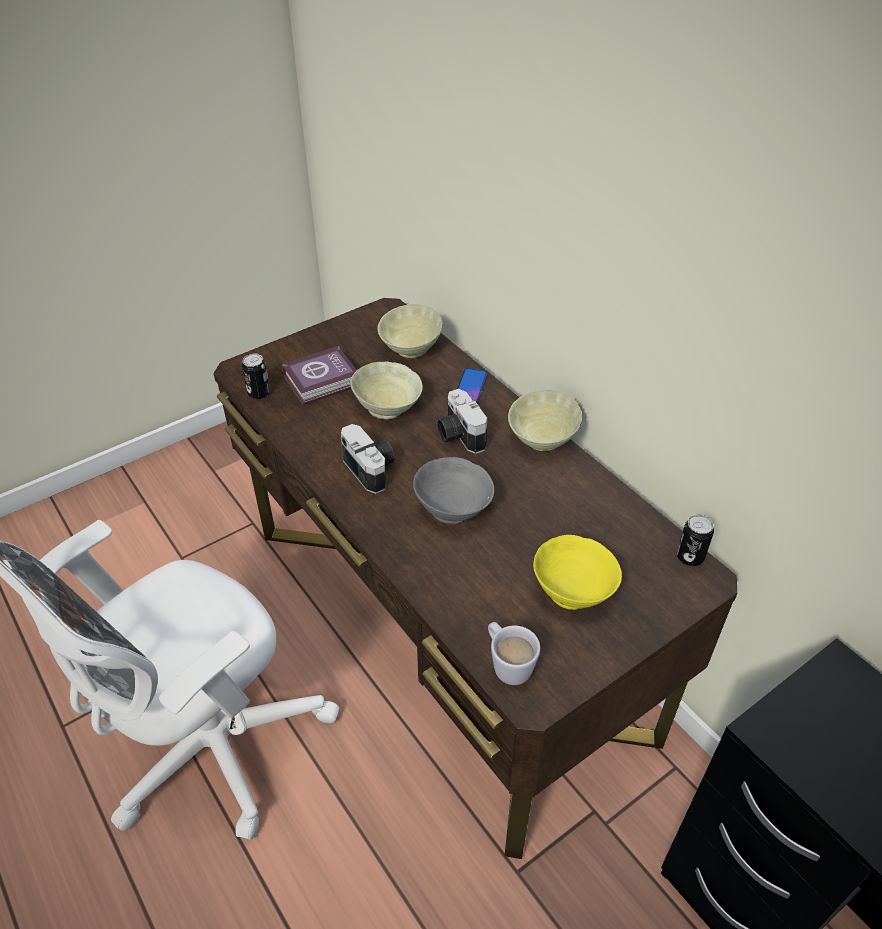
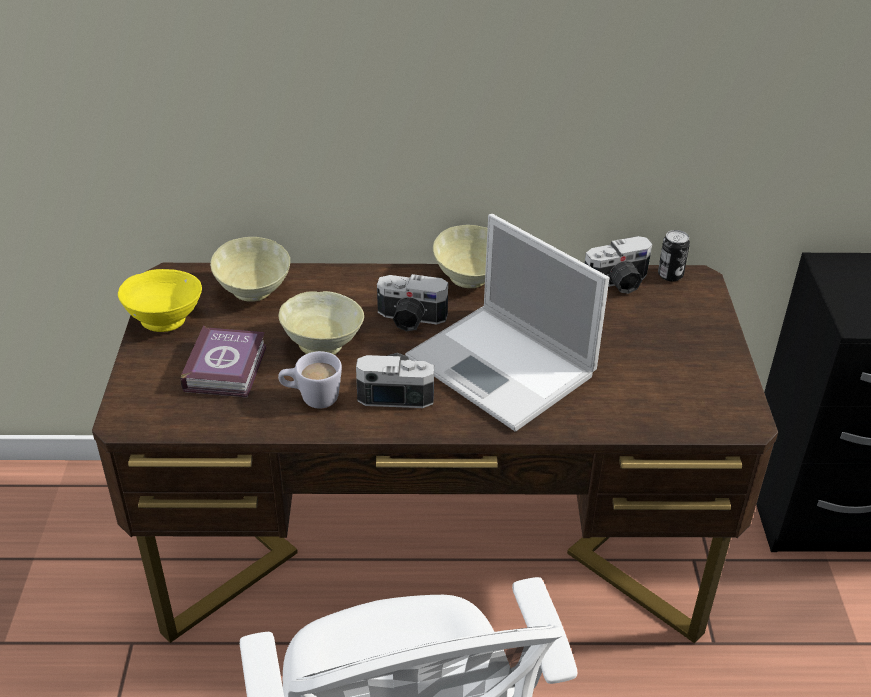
camera: 55 degrees left, 5 degrees down
(259, 392) = (187, 420): can -> none
(453, 511) = (503, 367): grey bowl -> laptop
(470, 387) = (354, 282): phone -> none
(507, 664) = (700, 419): white mug -> white mug (312, 398)
(573, 593) = (656, 348): yellow bowl -> yellow bowl (166, 320)
(636, 528) = (618, 283): none -> camera

